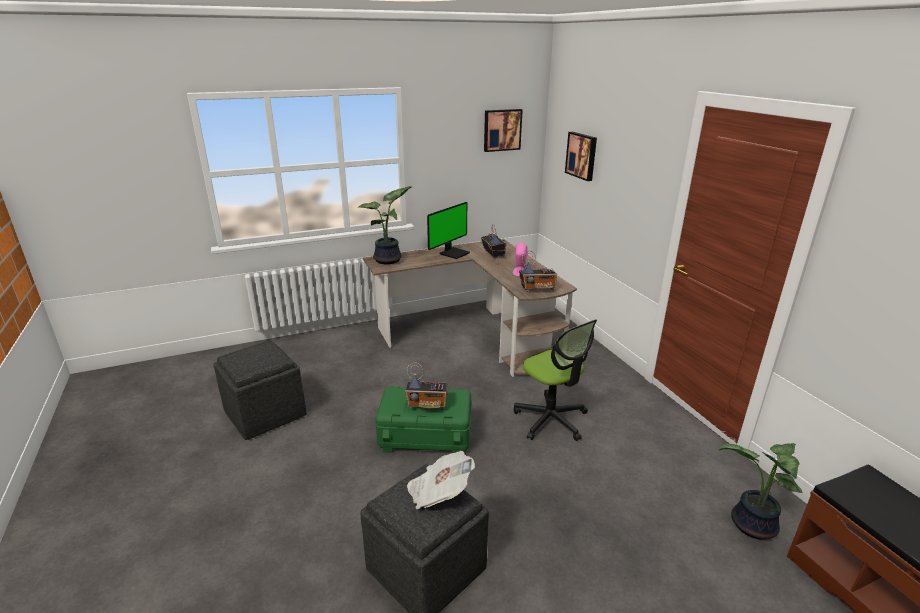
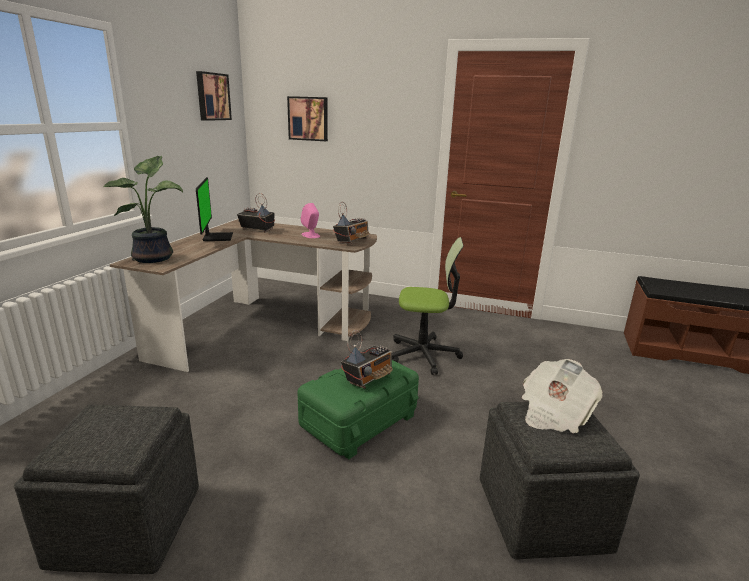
camera: 50 degrees left, 5 degrees down
(751, 526) = (600, 351): potted plant -> none

